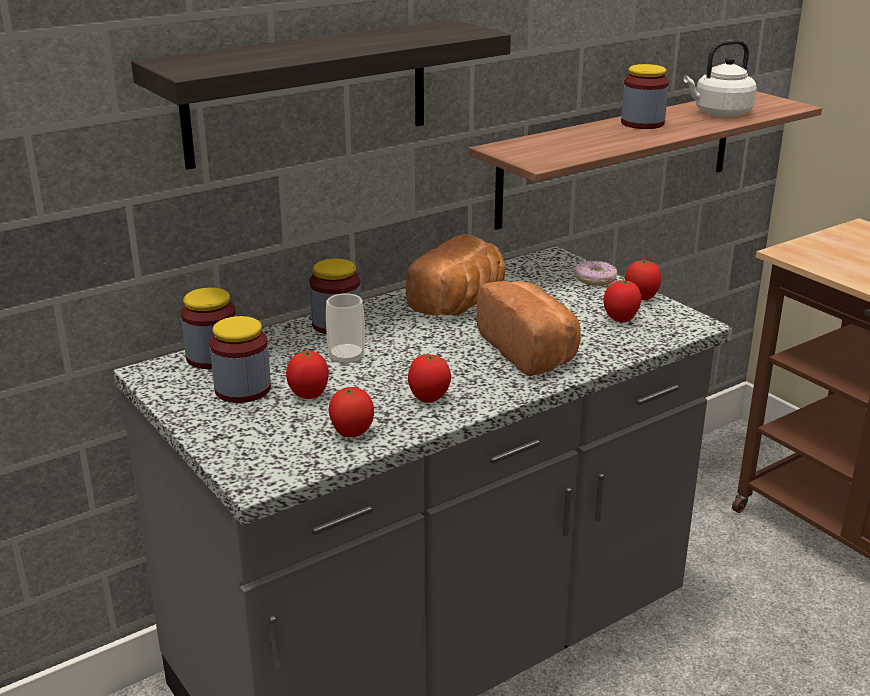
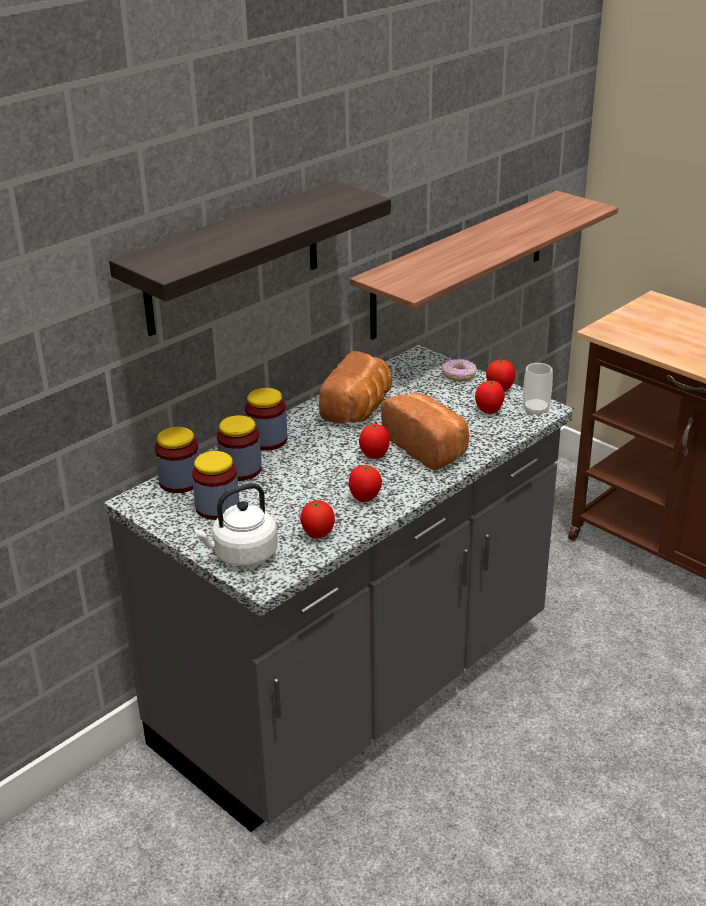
camera: 10 degrees left, 5 degrees up
(309, 395) = (272, 506): tomato -> tomato (374, 456)
(346, 358) = (287, 470): cup -> cup (536, 410)
(642, 123) = (481, 238): jar -> jar (240, 469)
(719, 113) = (539, 221): white kettle -> white kettle (242, 555)

